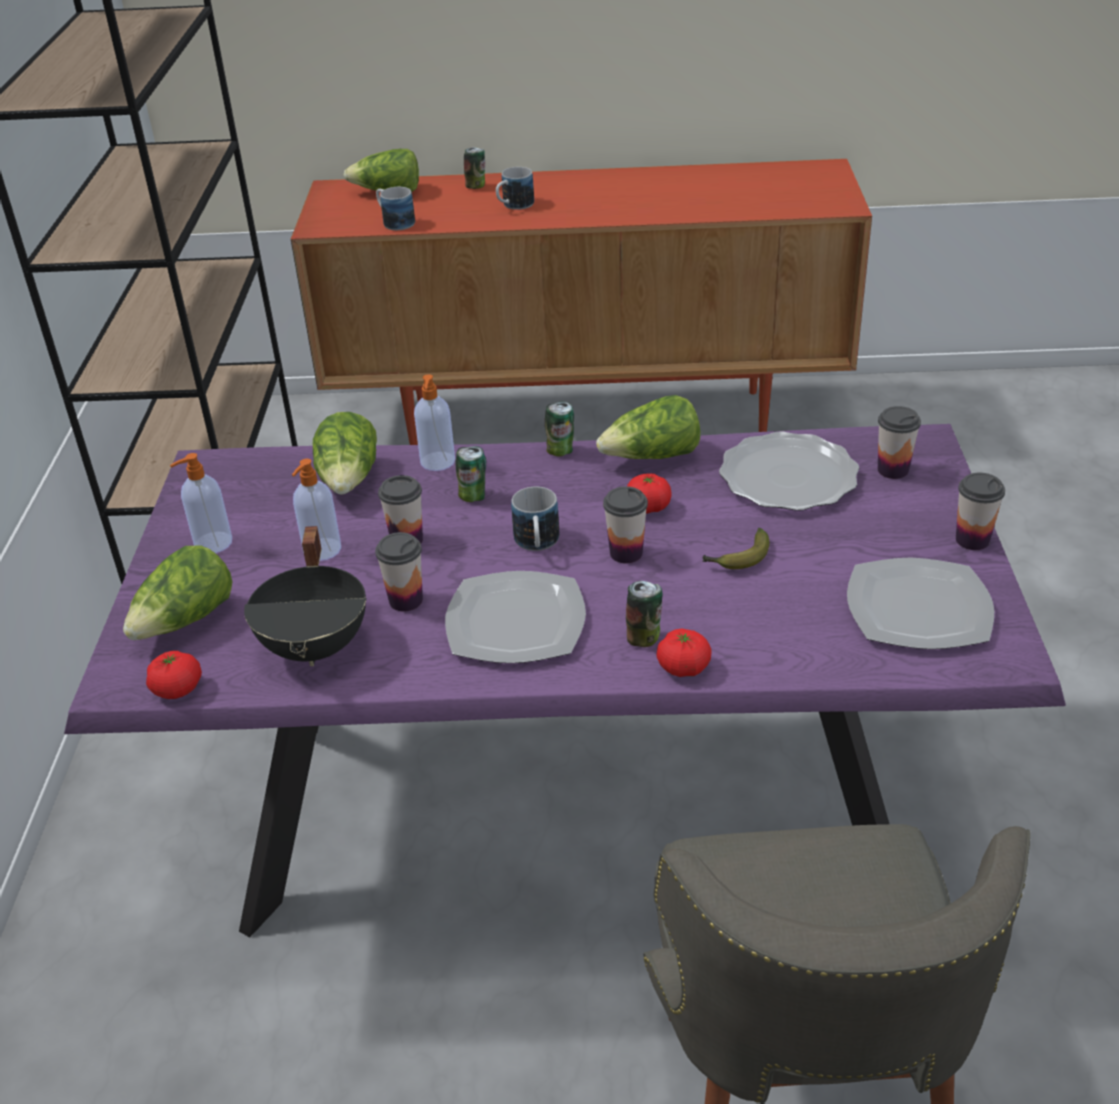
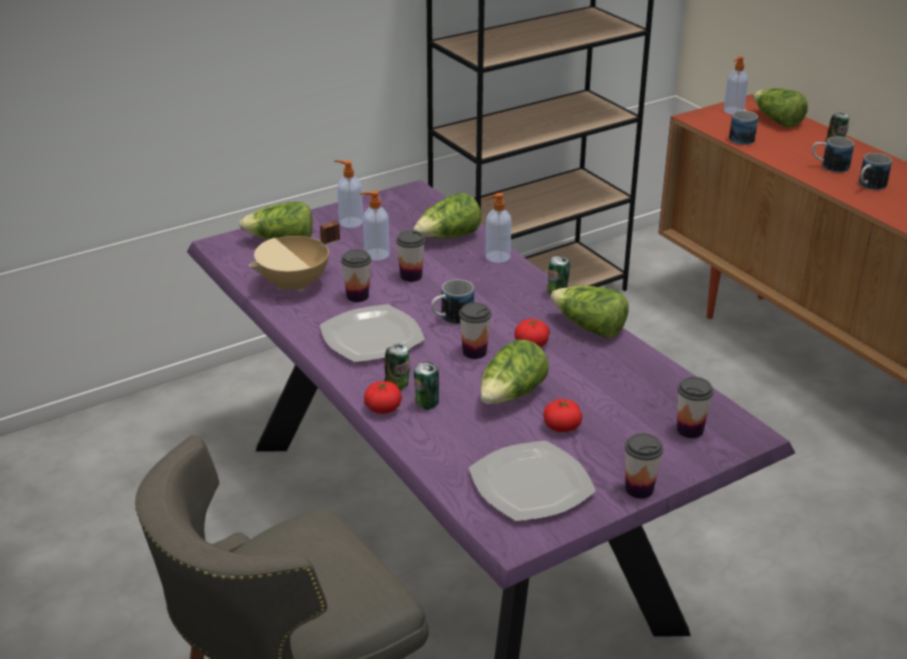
camera: 55 degrees right, 5 degrees down
(177, 689) = (230, 261): tomato -> tomato (562, 427)
(317, 646) = (295, 285): black cooking pot -> beige cooking pot
(334, 204) = (733, 111): none -> soap dispenser
(473, 496) = (475, 281): can -> can (426, 404)
(574, 204) = (869, 186): none -> mug
(738, 559) = (512, 395): banana -> lettuce
(787, 477) = (627, 387): plate -> none

